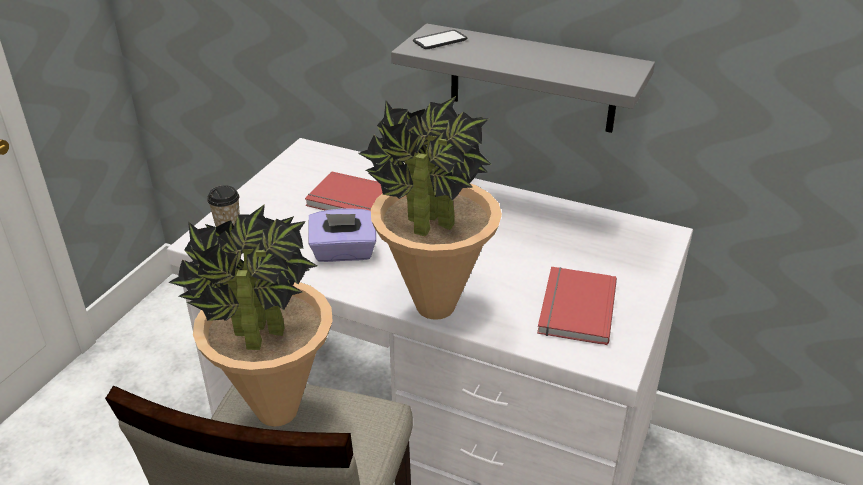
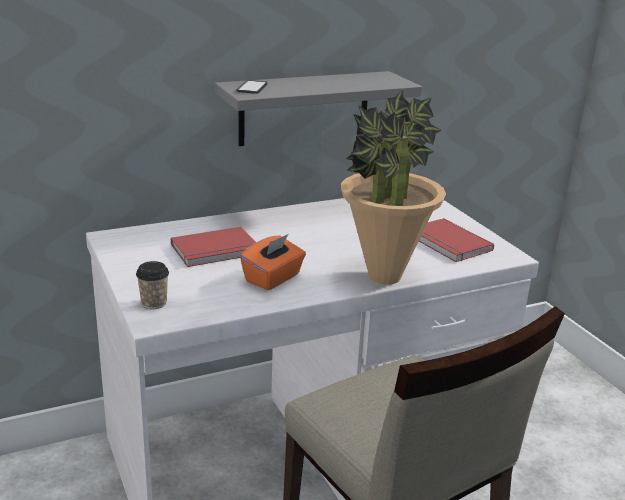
camera: 50 degrees left, 10 degrees down
(276, 411) = (361, 400): potted plant -> none
(344, 252) = (273, 278): purple tissue box -> orange tissue box

